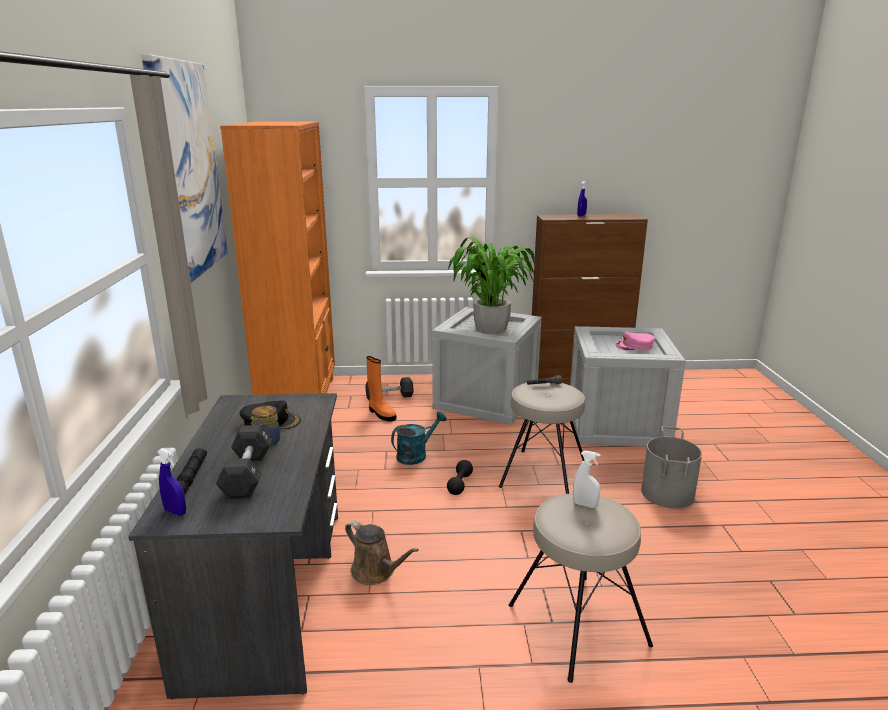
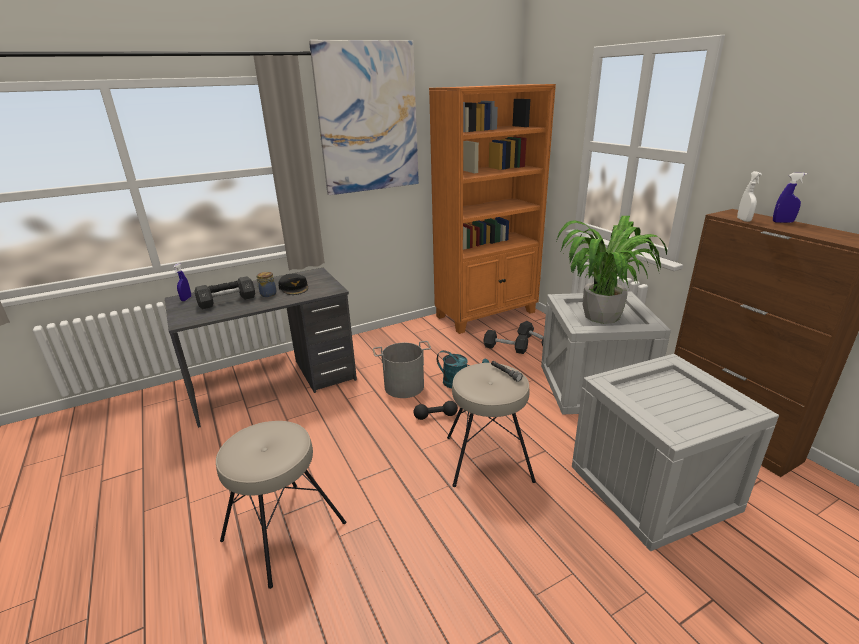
camera: 65 degrees right, 5 degrees up
(376, 572) = (308, 415): brown watering can -> none
(381, 414) = (505, 348): orange boot -> black dumbbell
(585, 504) = (284, 440): white spray bottle -> white spray bottle (743, 220)
(634, 346) = (683, 406): pink cap -> none
(666, 493) = (530, 561): grey bucket -> grey bucket (404, 386)

